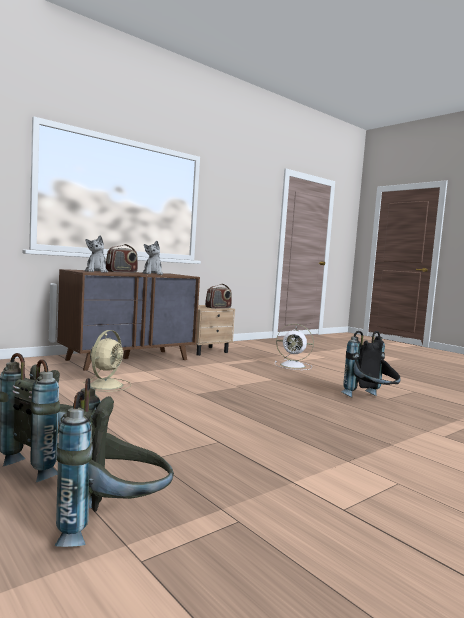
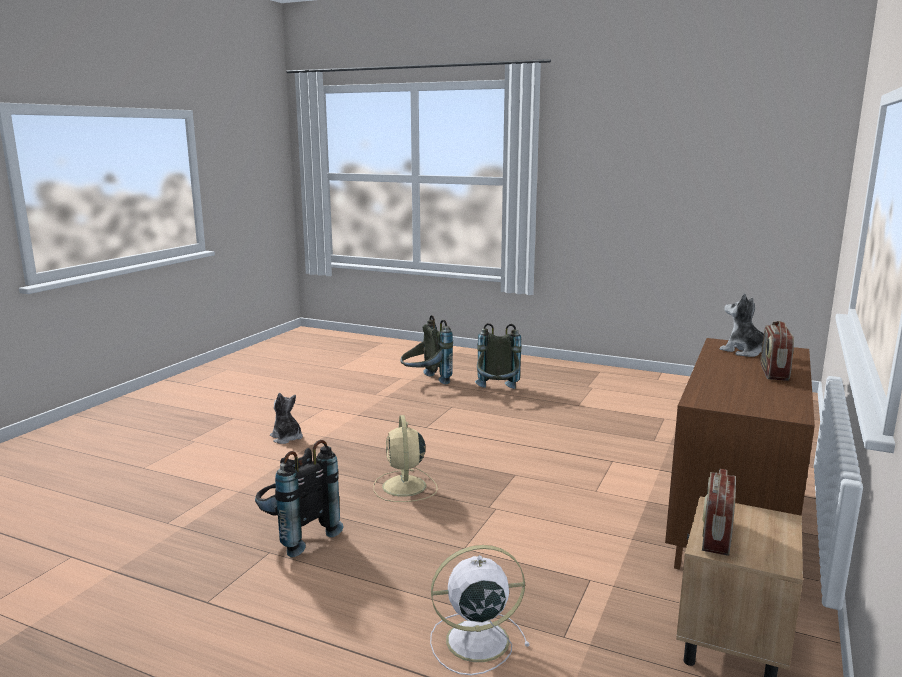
camera: 155 degrees right, 10 degrees up
(107, 385) = (618, 458): beige fan -> beige fan (404, 487)
(153, 274) = (738, 384): plush toy -> plush toy (287, 438)

